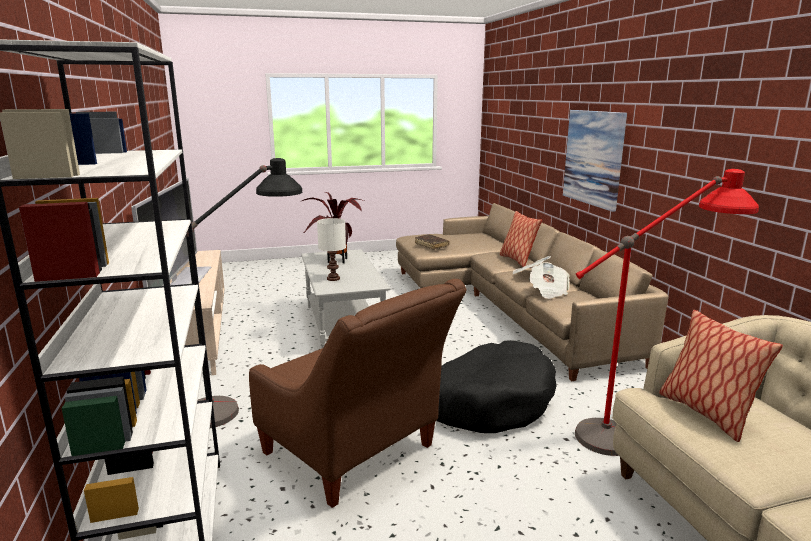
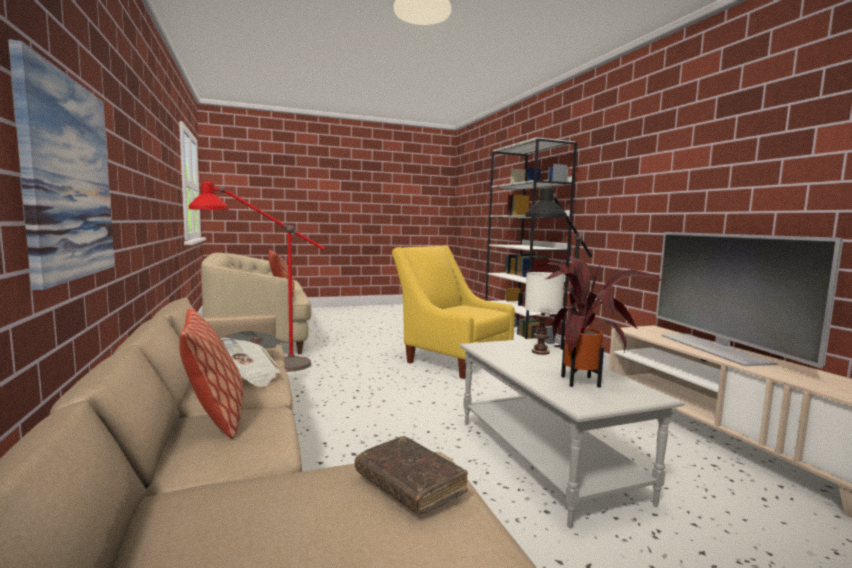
camera: 175 degrees right, 10 degrees down
(356, 455) = (451, 359): brown armchair -> yellow armchair
(490, 401) = (358, 381): black dog bed -> none

